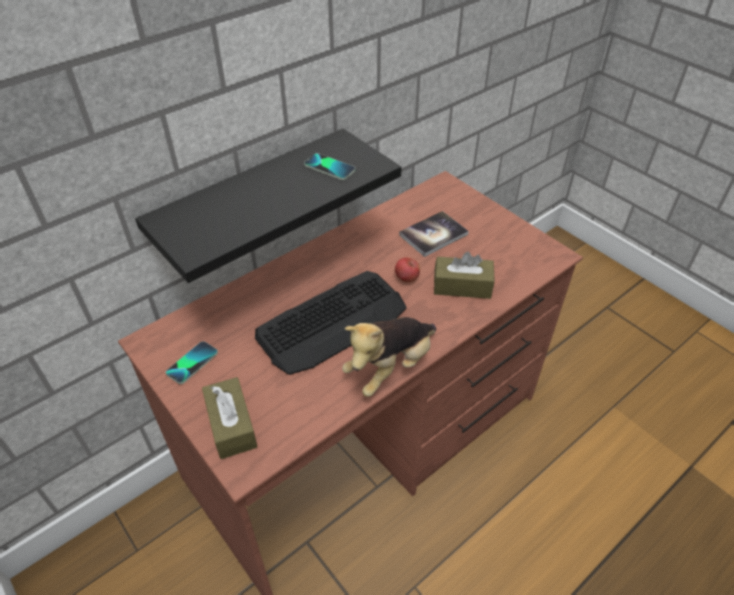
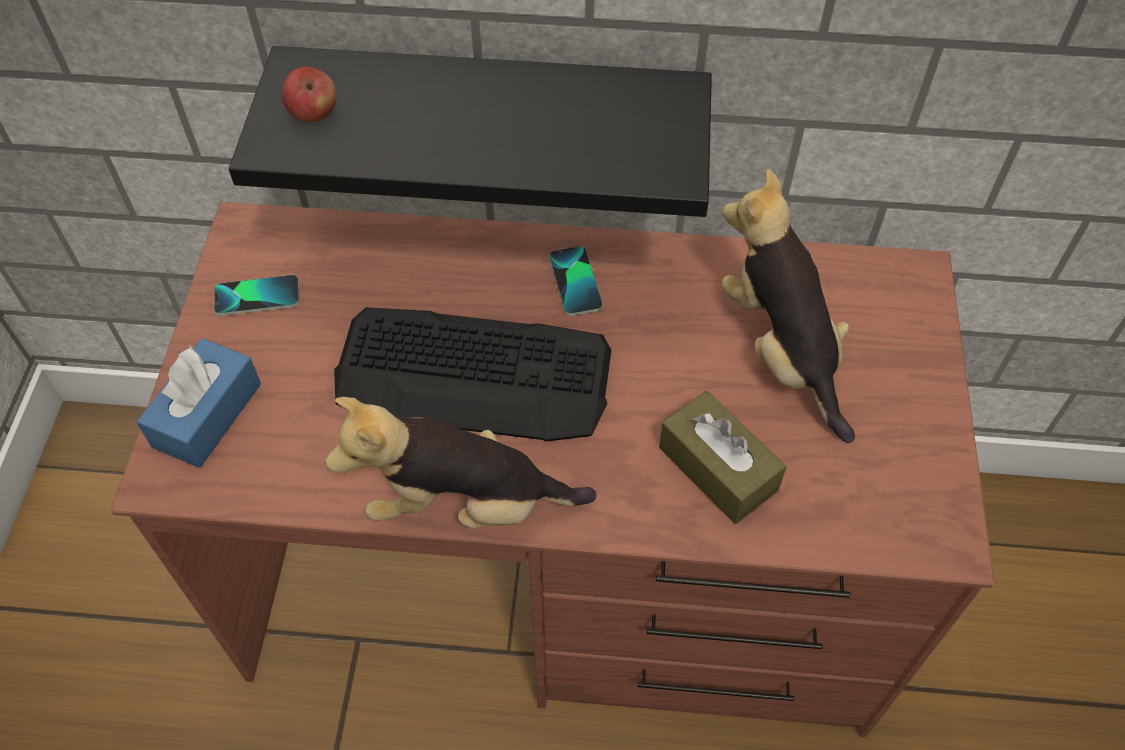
camera: 45 degrees right, 10 degrees up
(231, 425) = (207, 415): brown tissue box -> blue tissue box
(329, 167) = (598, 130): phone -> phone (575, 282)
(406, 278) = (651, 390): apple -> apple (314, 114)
(433, 235) = (781, 351): book -> plush toy

